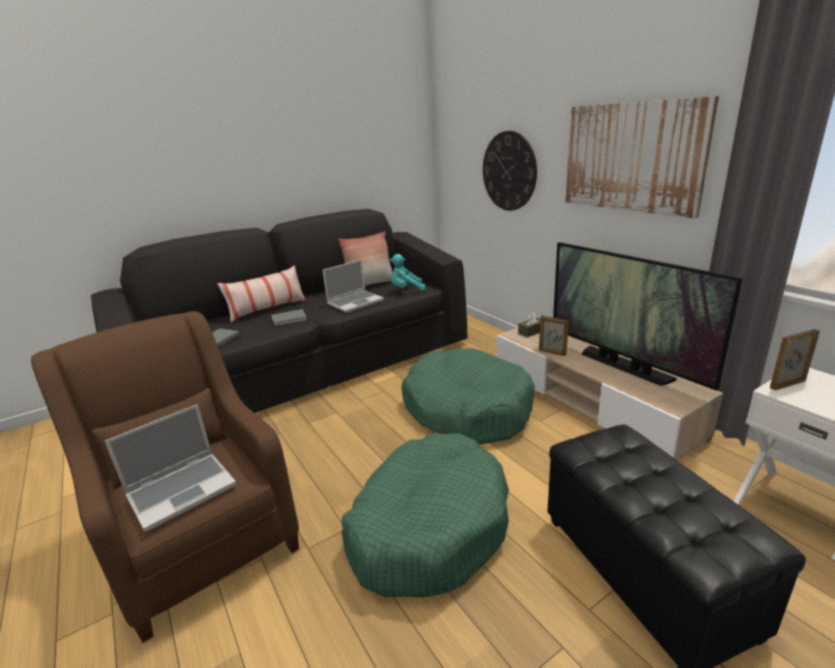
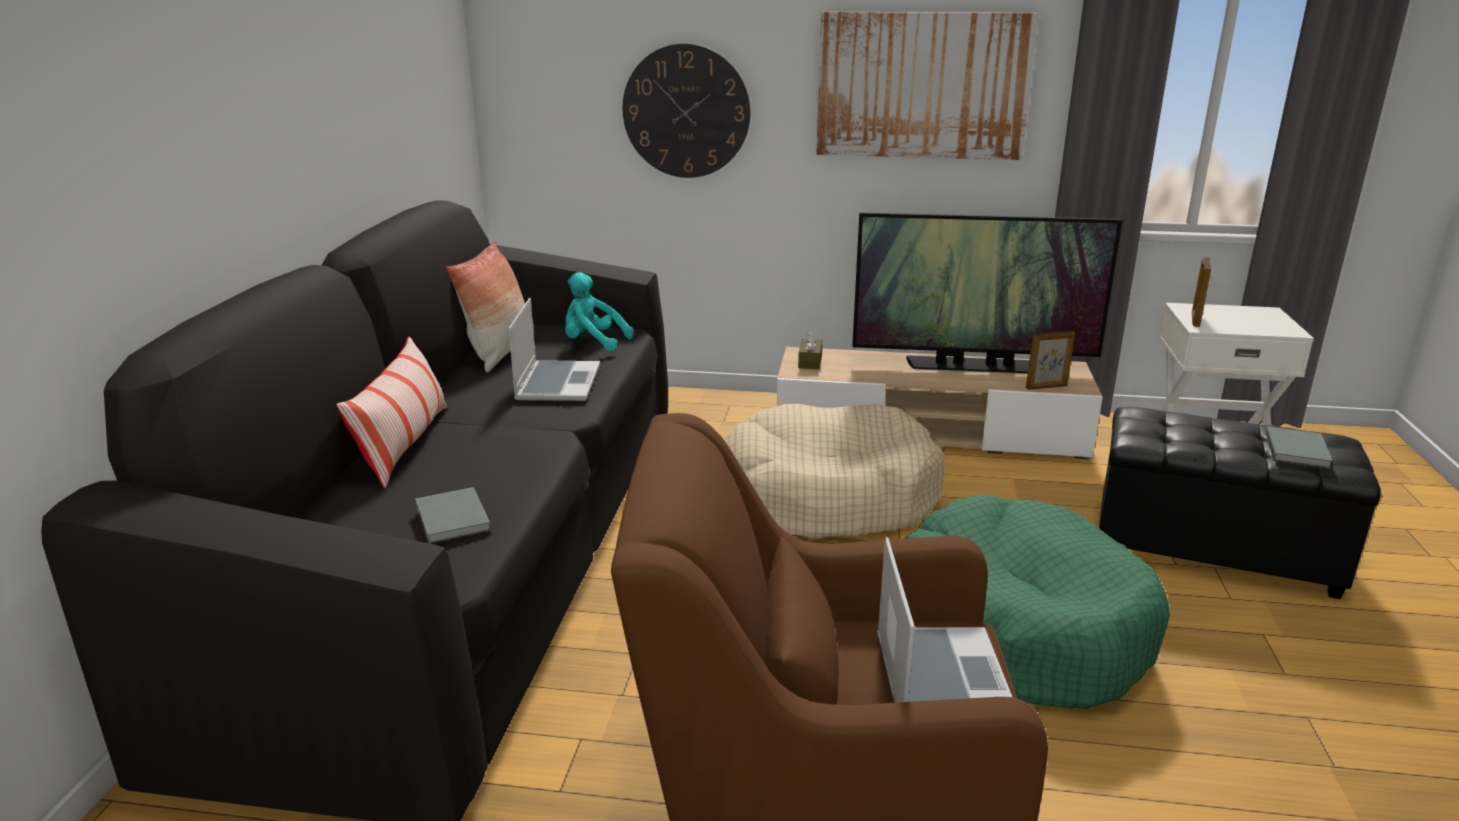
camera: 50 degrees left, 0 degrees up
(290, 319) = (508, 441): grey book -> grey book (1297, 450)
(406, 289) = (593, 343): turquoise plush toy -> turquoise plush toy turned 75 degrees clockwise
(467, 409) = (827, 497): green dog bed -> beige dog bed
(552, 352) = (881, 377): picture frame -> picture frame (1047, 387)

